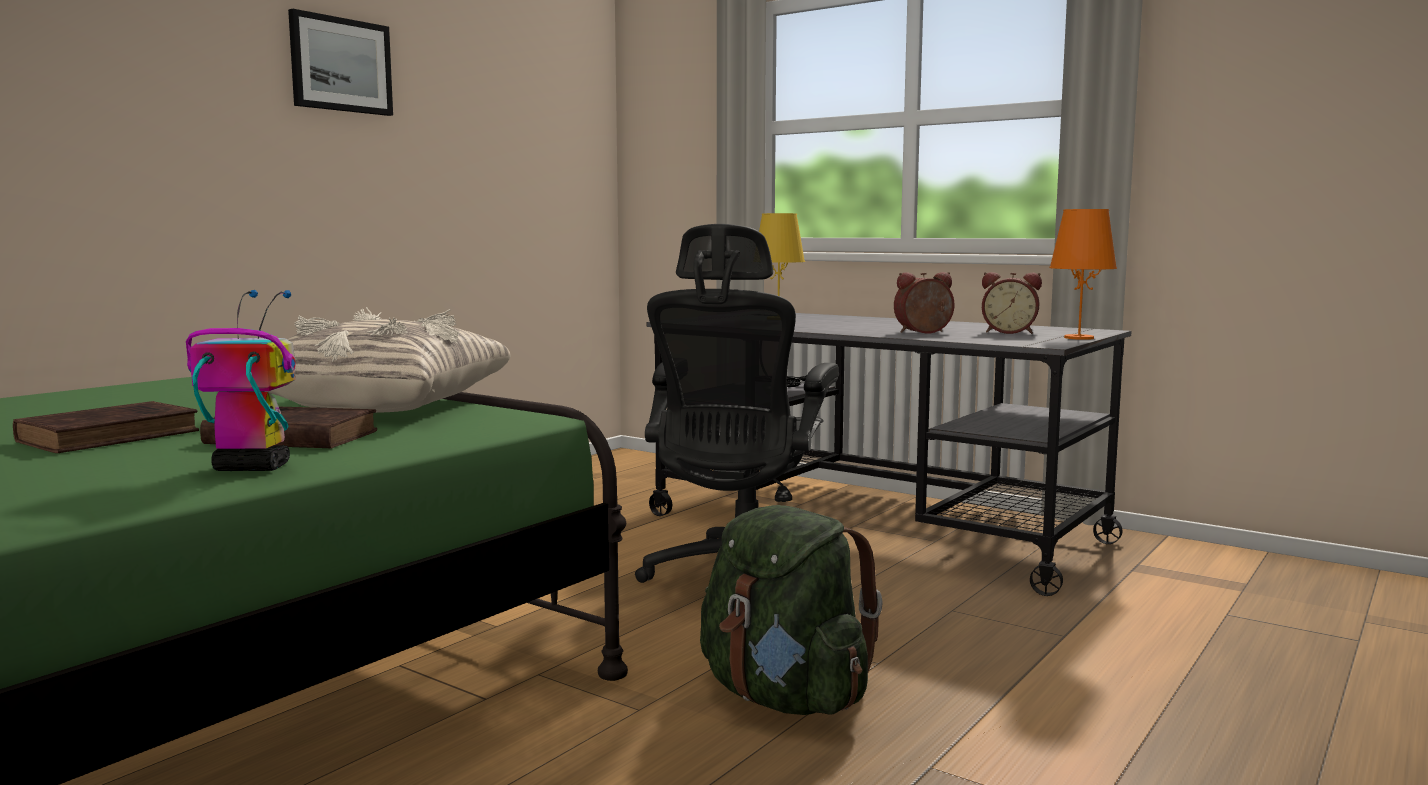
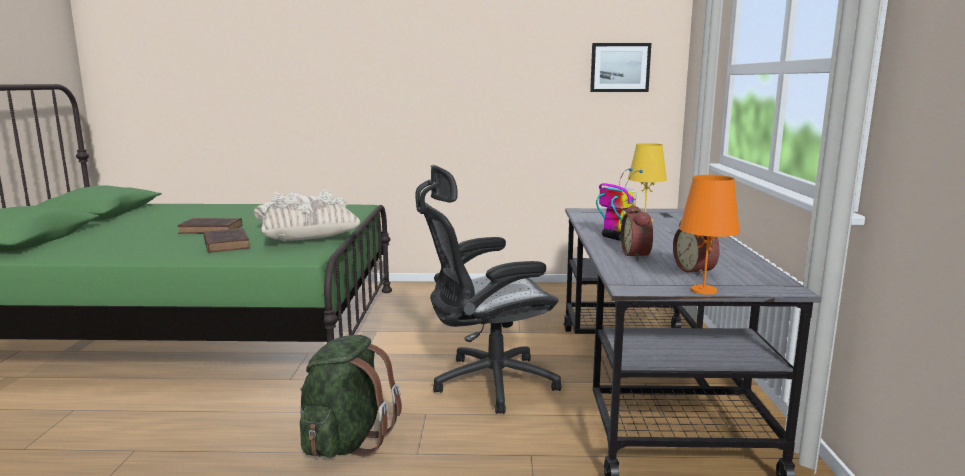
camera: 55 degrees right, 5 degrees up
(250, 468) = (168, 254): toy robot -> toy robot (615, 238)
(340, 65) = (466, 48): picture -> picture (620, 67)
(924, 332) = (638, 255): alarm clock -> alarm clock turned 135 degrees counterclockwise

